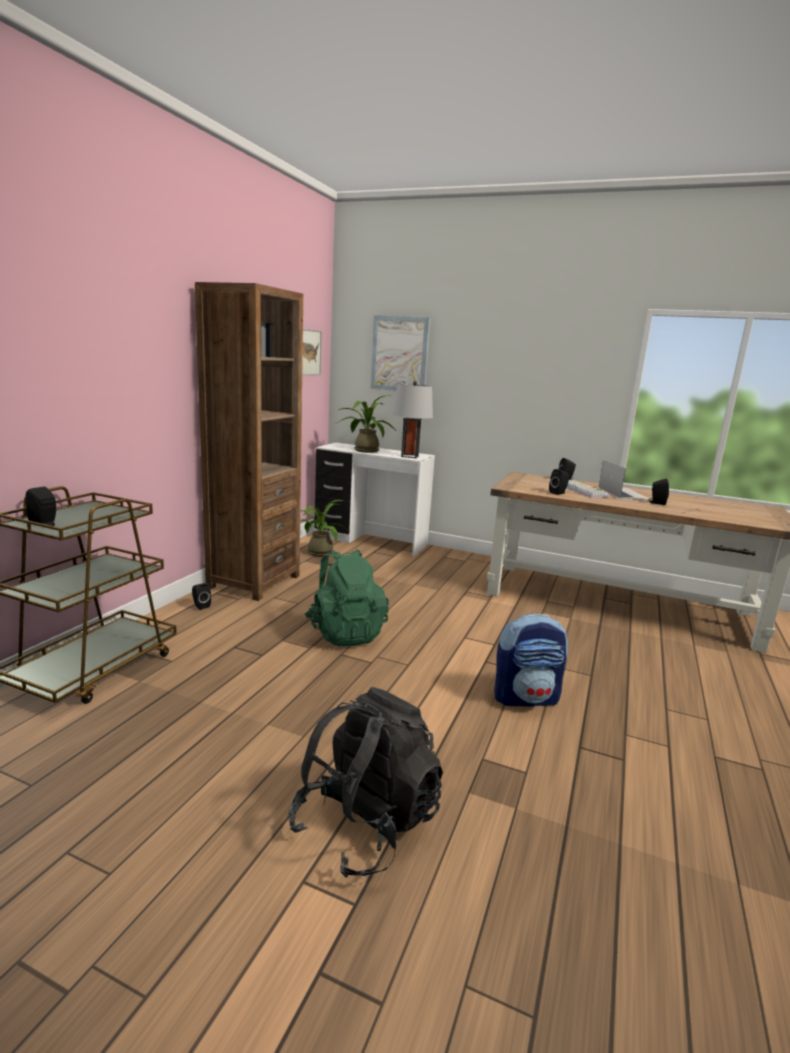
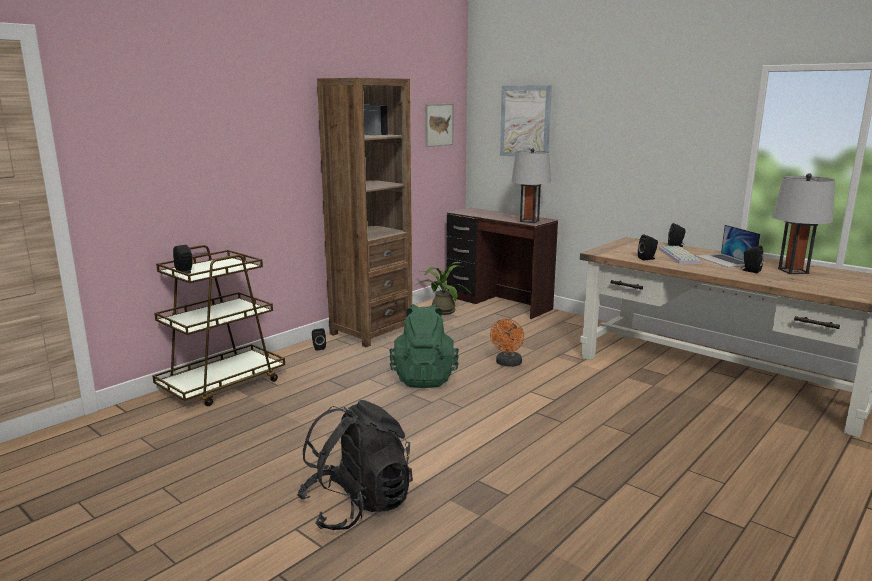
camera: 20 degrees right, 0 degrees up
(364, 450) = (489, 215): potted plant -> none
(370, 541) = (498, 303): white desk -> brown desk
(422, 607) = (508, 364): none -> orange fan
(526, 698) = (552, 443): backpack -> none
(623, 493) = (725, 260): laptop -> laptop turned 150 degrees clockwise
(688, 502) = (793, 271): none -> grey table lamp

